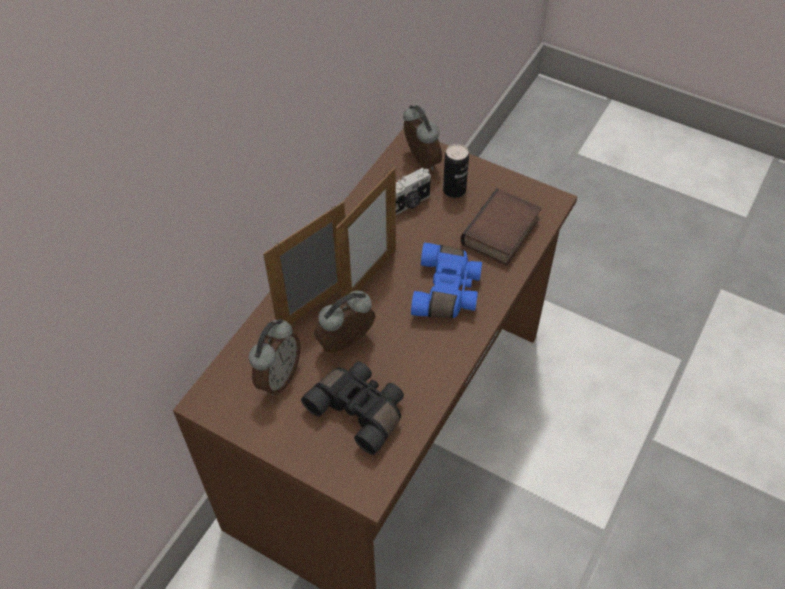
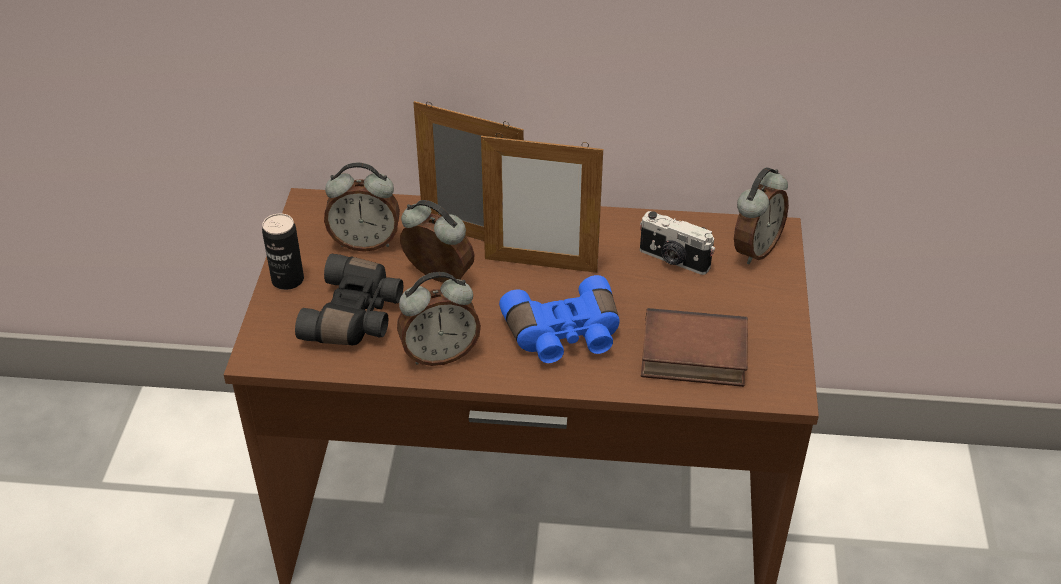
camera: 65 degrees right, 10 degrees down
(429, 369) = (440, 354): none -> alarm clock
(454, 190) = (730, 293): can -> can (288, 280)

